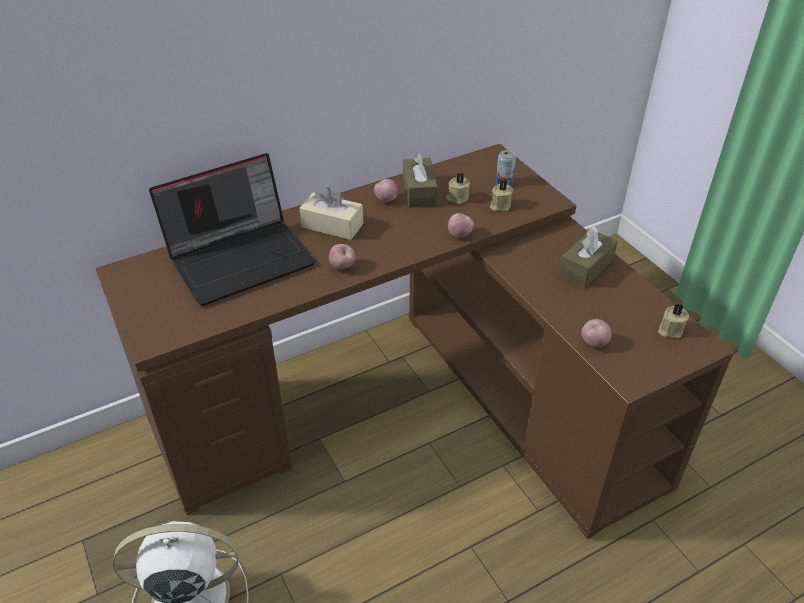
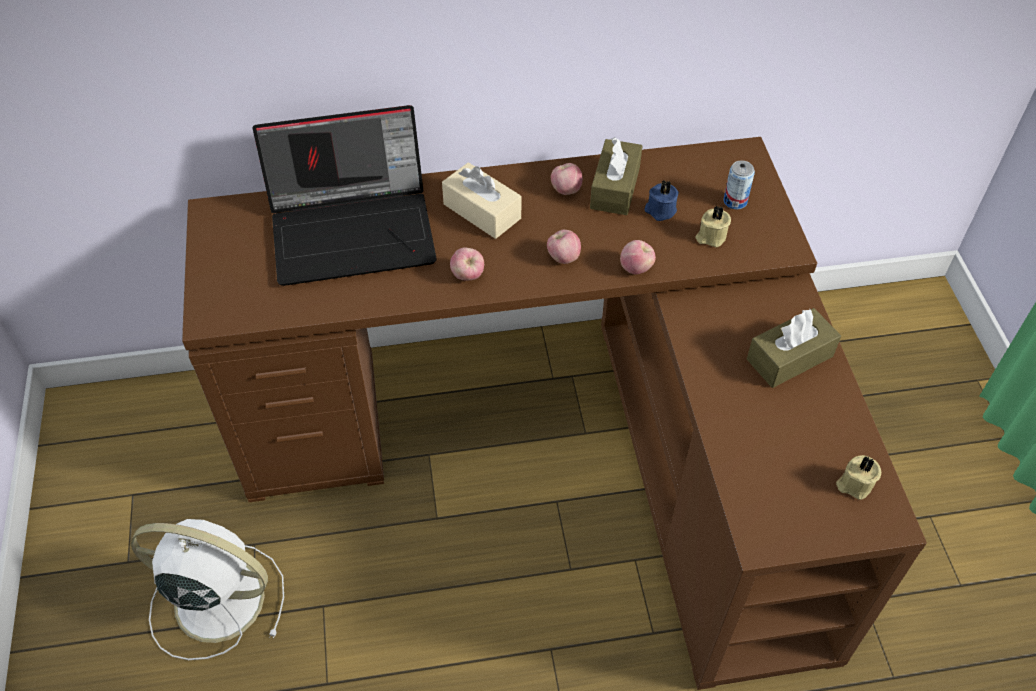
camera: 20 degrees right, 10 degrees up
(457, 198) = (660, 210): beige candle -> blue candle
(593, 343) = (741, 472): apple -> apple (563, 257)

